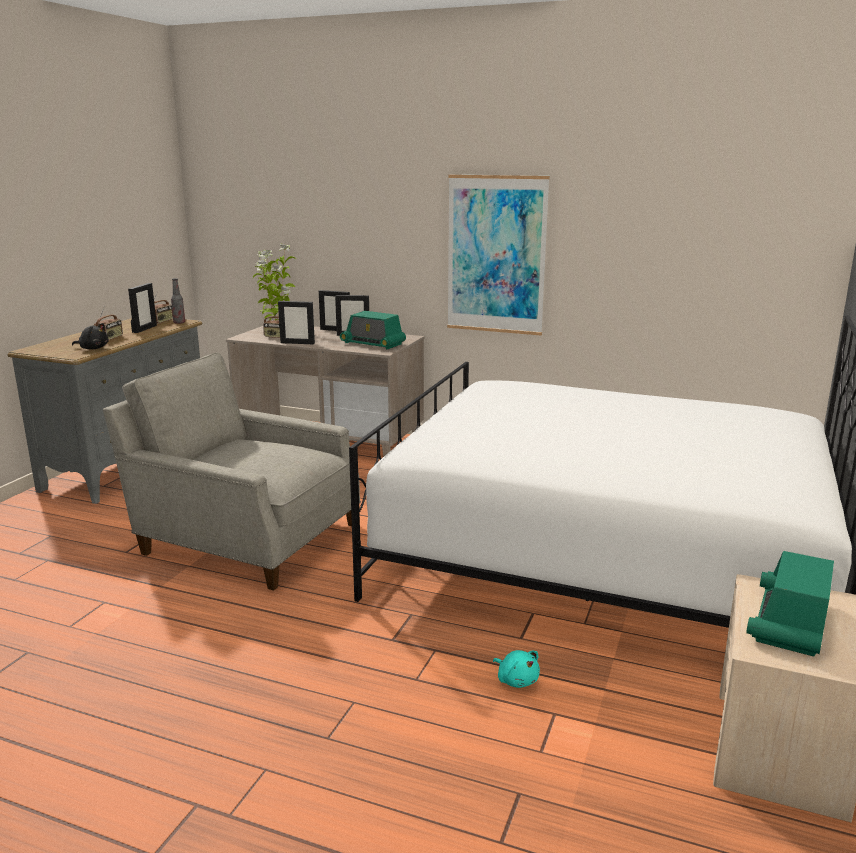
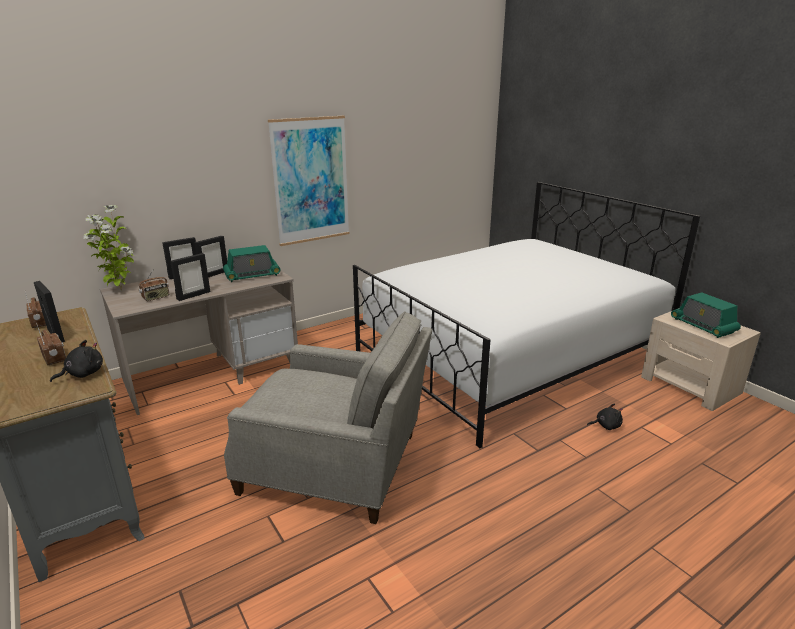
camera: 55 degrees left, 5 degrees up
(179, 322) = (68, 316): bottle -> none
(247, 537) = (335, 464): grey armchair -> grey armchair turned 135 degrees counterclockwise
(516, 680) = (606, 425): turquoise plush toy -> black plush toy

